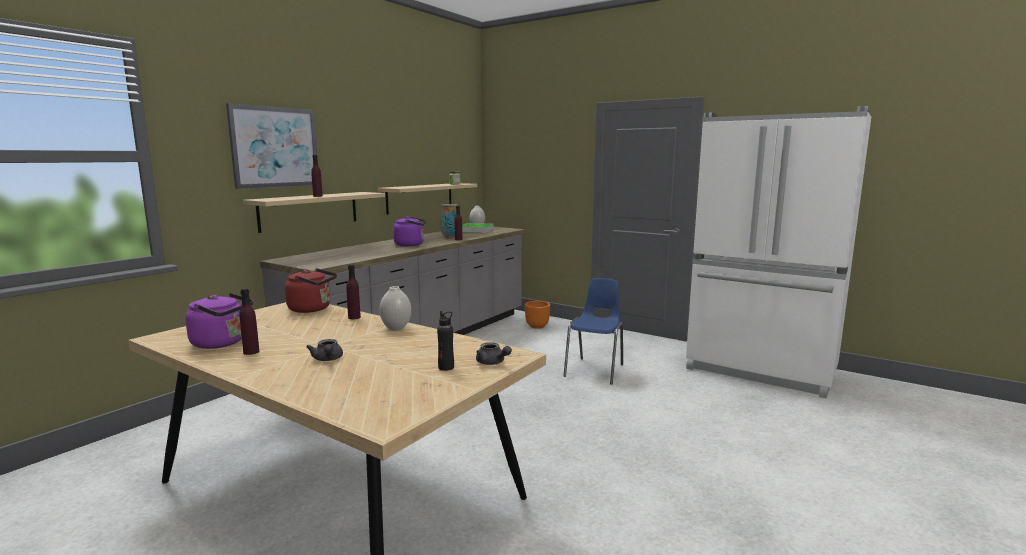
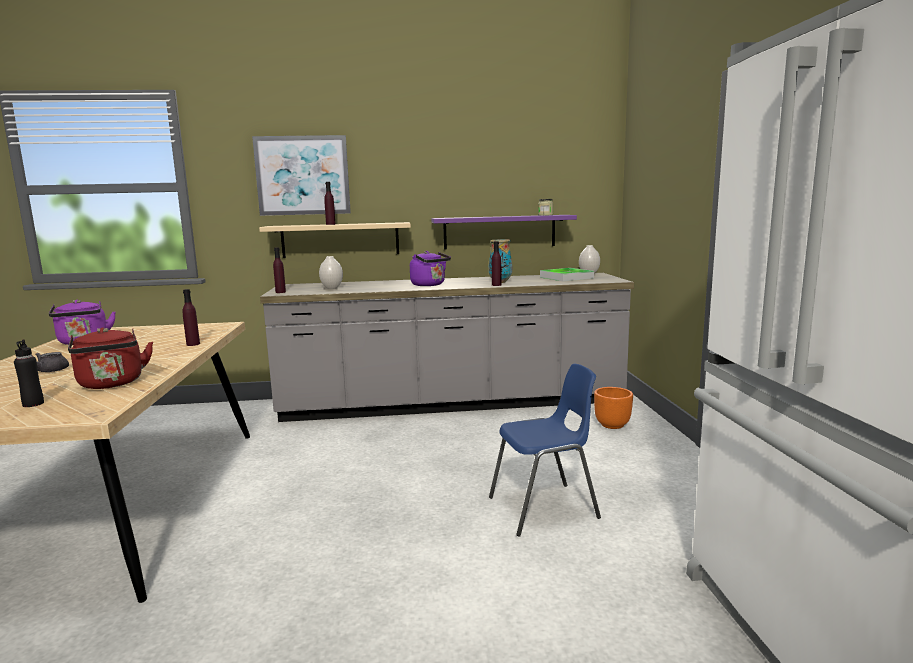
camera: 50 degrees right, 0 degrees up
(251, 352) = (62, 352): purple bottle -> purple bottle (280, 292)
(312, 309) = (208, 331): red kettle -> red kettle (112, 384)
(396, 328) = (166, 361): white vase -> white vase (331, 288)
(420, 198) = (499, 232): beige shelf -> purple shelf
(492, 363) = (56, 414): grey teapot -> none

